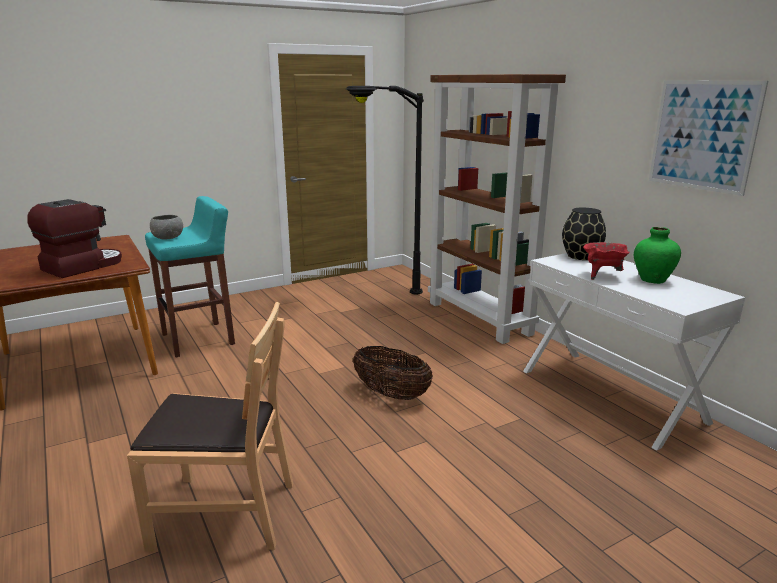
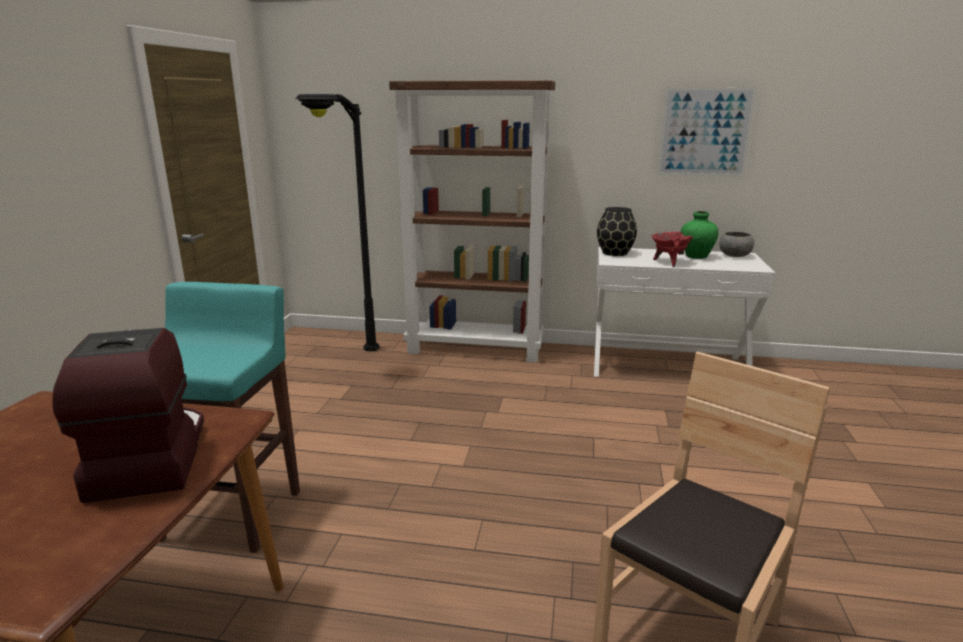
camera: 50 degrees left, 0 degrees up
(168, 238) = (197, 362): grey bowl -> grey bowl (735, 255)
(391, 394) = (559, 445): basket -> none

